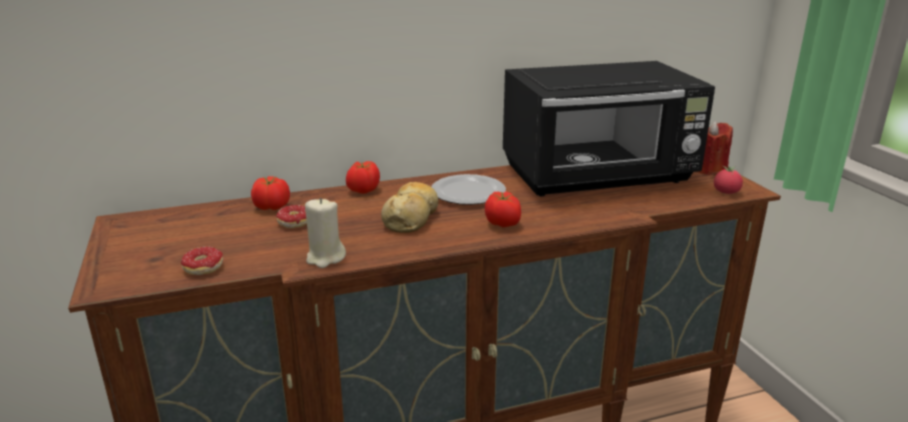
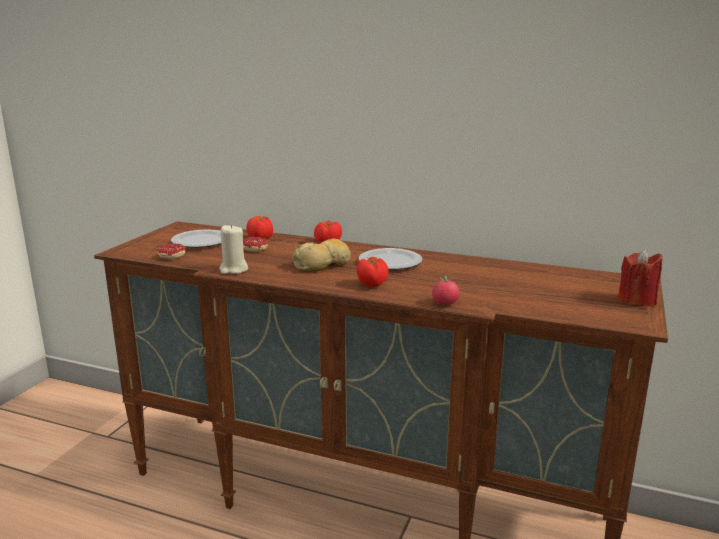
camera: 40 degrees right, 5 degrees down
(199, 235) = (200, 241): none -> plate
(599, 176) = (515, 279): black microwave -> none
(726, 192) = (610, 319): tomato -> tomato (445, 303)

